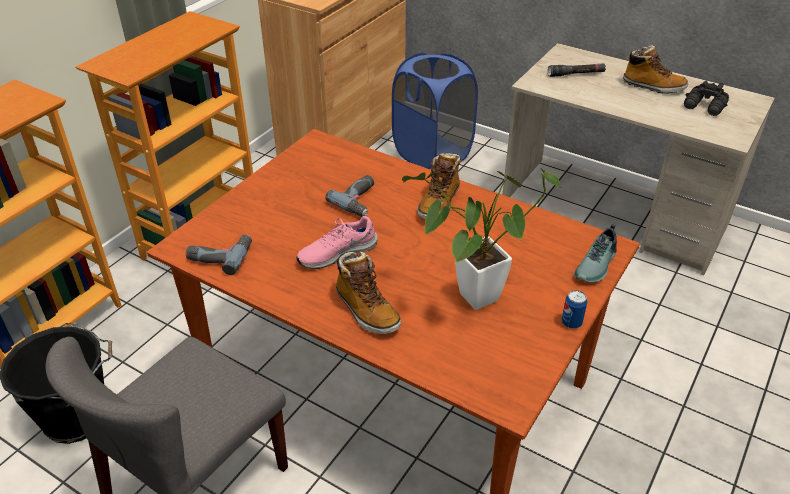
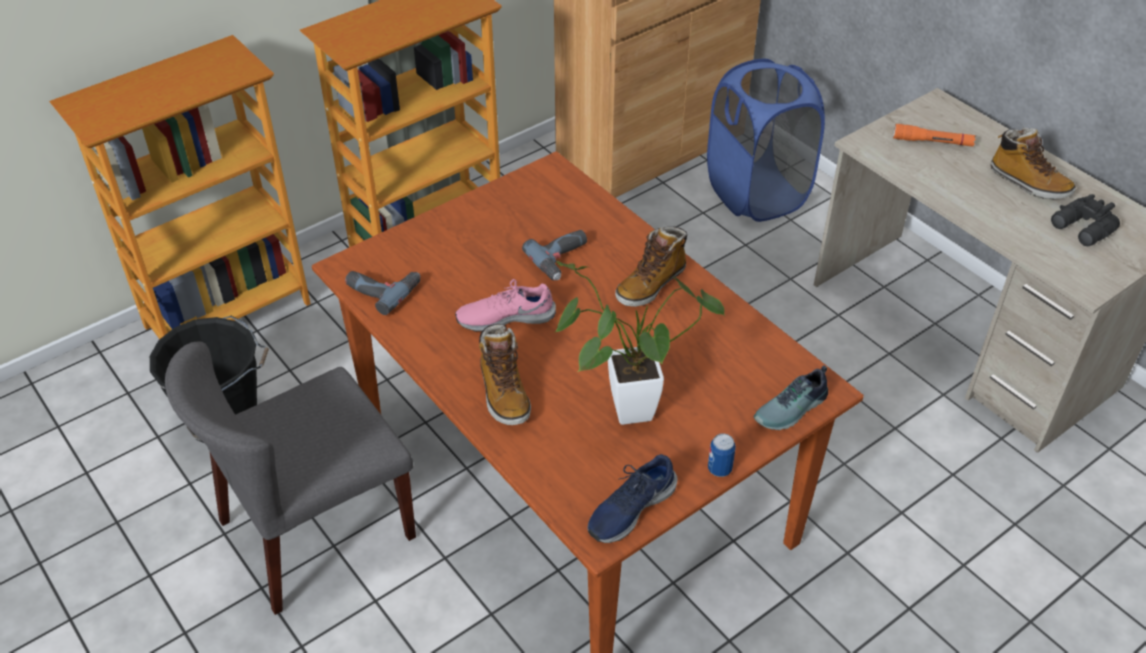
camera: 20 degrees right, 5 degrees up
(521, 373) = (630, 508): none -> blue shoe
(576, 74) = (932, 142): black flashlight -> orange flashlight

